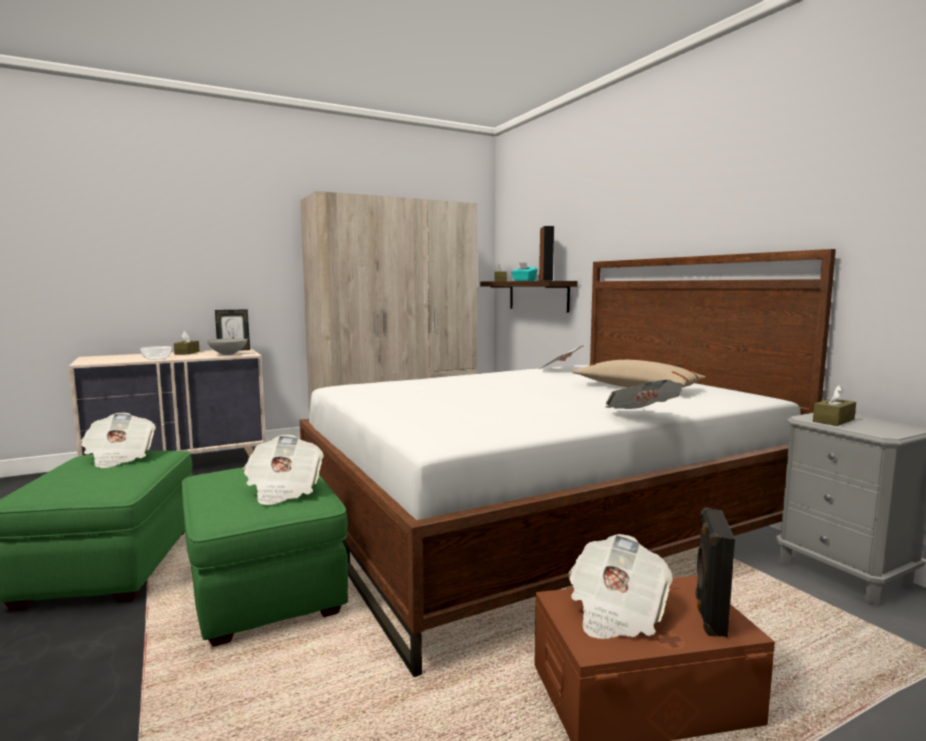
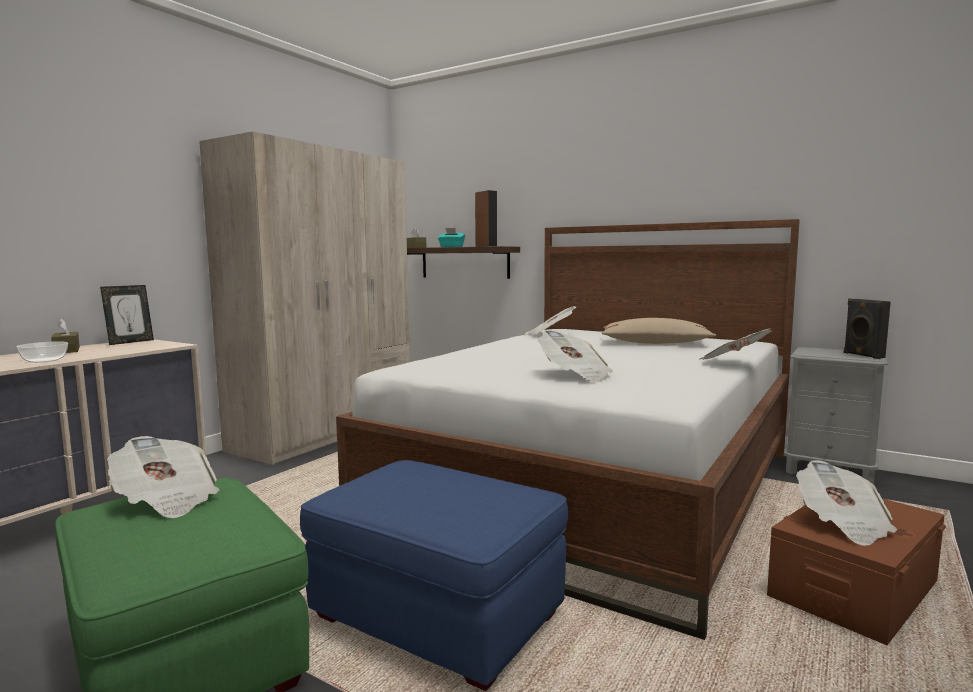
camera: 30 degrees left, 0 degrees up
(228, 354) = (143, 347): grey bowl -> none
(264, 588) = (439, 616): green ottoman -> blue ottoman
(283, 489) = (479, 489): newspaper -> newspaper (575, 376)
(708, 615) = (889, 509): black speaker -> black speaker (862, 355)
(833, 420) = (823, 353): brown tissue box -> none

